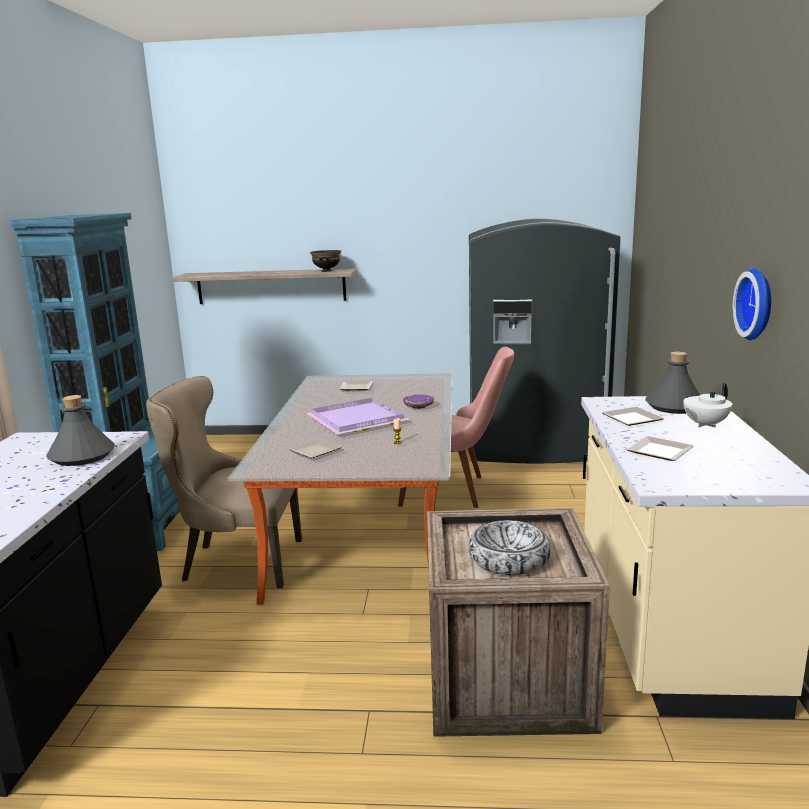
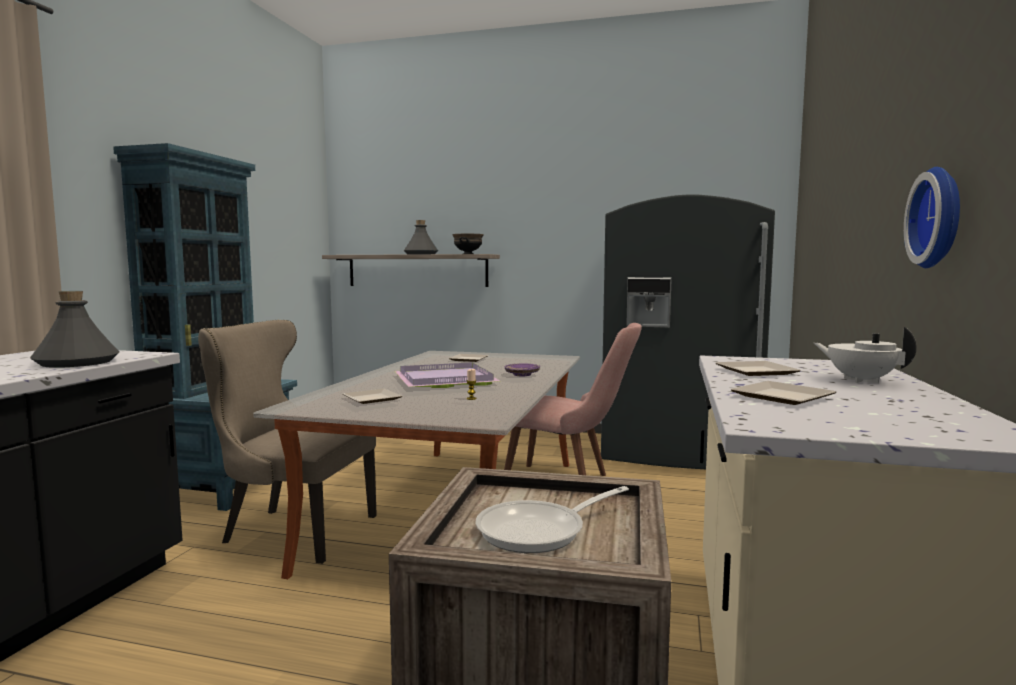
camera: 10 degrees right, 10 degrees down
(509, 558) = (539, 531): bowl -> frying pan
(674, 407) = (821, 366): grey bottle -> grey bottle (420, 254)
(704, 425) = (861, 380): white teapot -> white teapot turned 75 degrees clockwise

